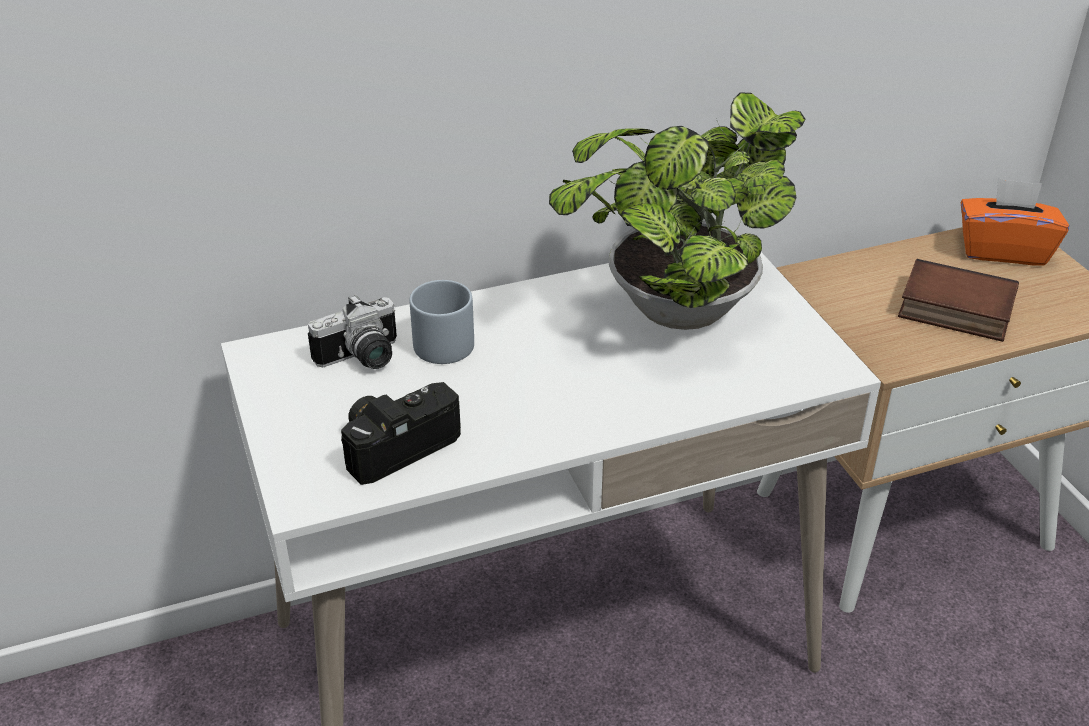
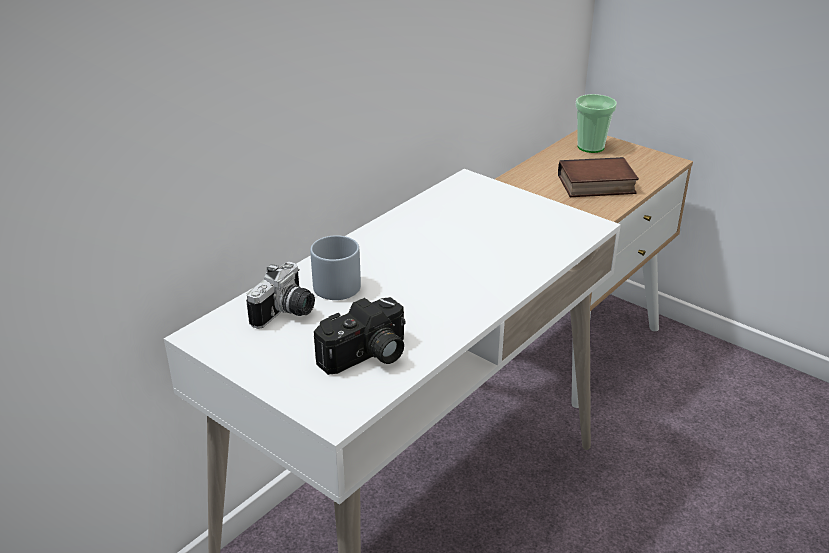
camera: 30 degrees left, 5 degrees down
(397, 444) = (367, 357): camera -> camera turned 150 degrees counterclockwise
(672, 313) = (466, 223): potted plant -> none
(1003, 250) = (590, 147): orange tissue box -> cup

